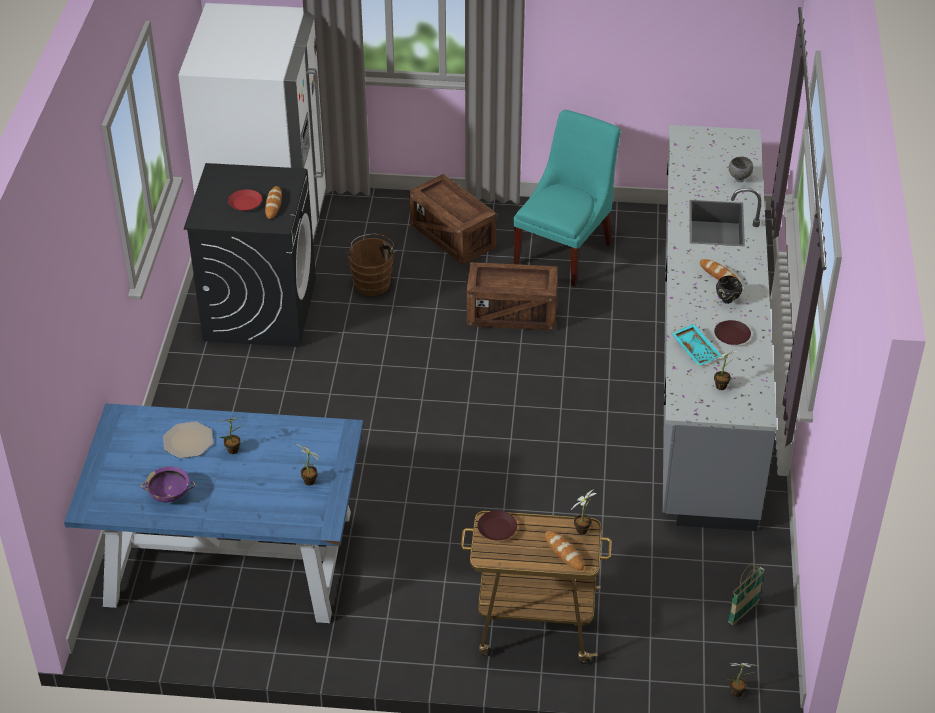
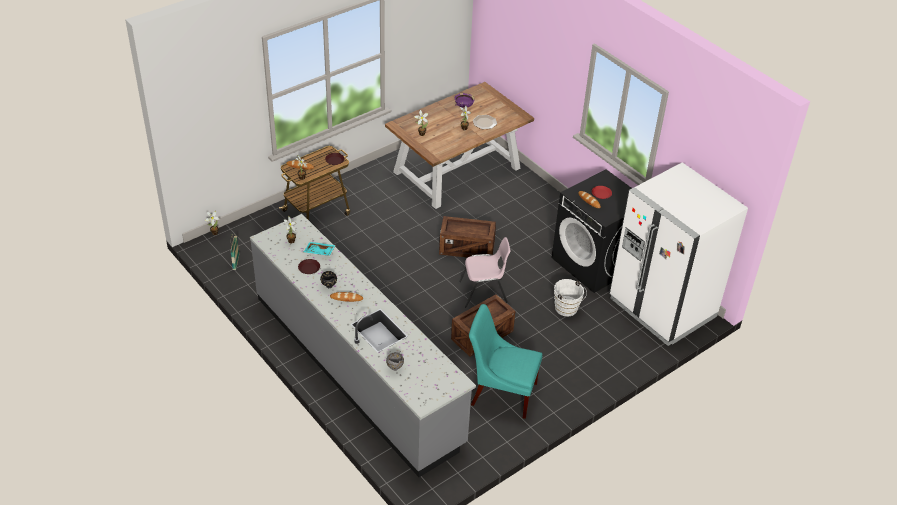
camera: 135 degrees right, 0 degrees up
(228, 558) = (457, 169): blue dining table -> brown dining table
(372, 282) = (567, 309): brown bucket -> white bucket
(443, 357) = (484, 292): none -> pink chair
(452, 236) = (568, 361): crate -> crate (466, 248)
(565, 251) = (501, 392): turquoise chair -> turquoise chair turned 120 degrees clockwise

